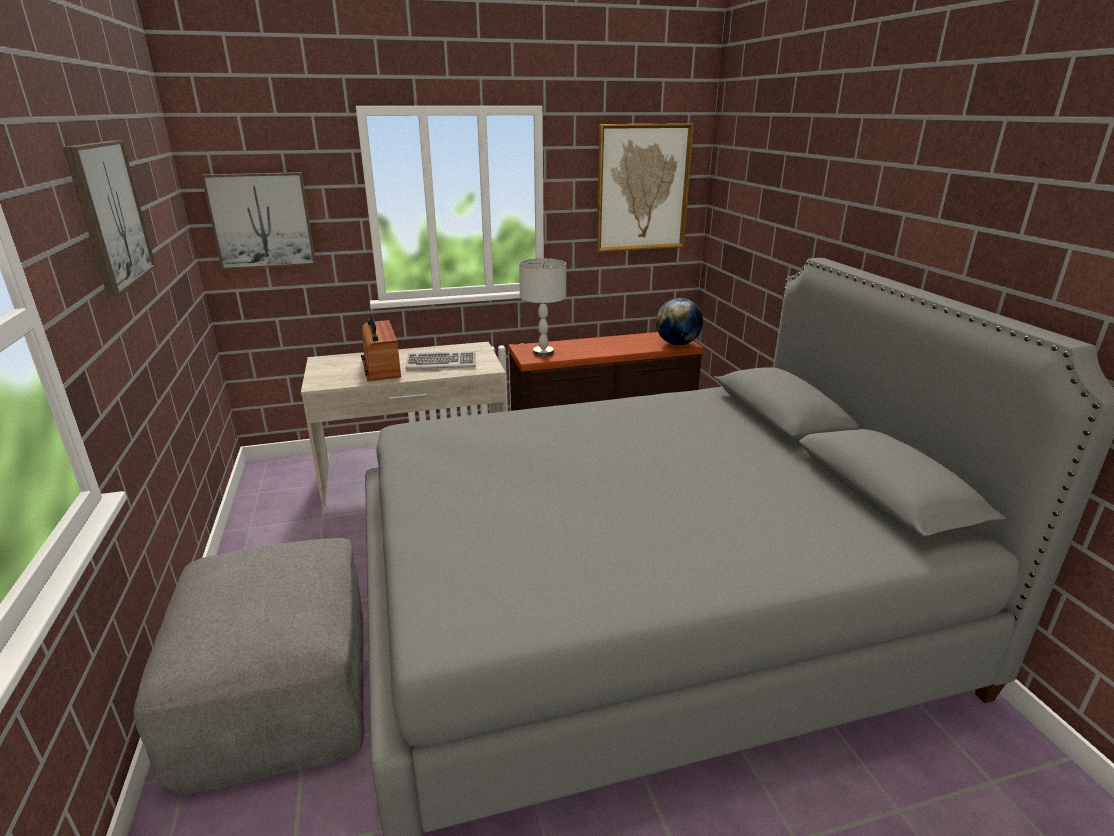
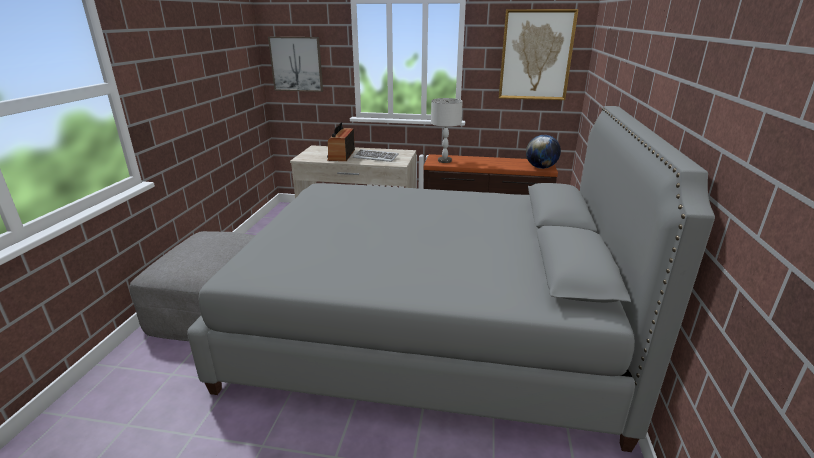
camera: 25 degrees right, 0 degrees up
(110, 215) = (188, 49): picture -> none

